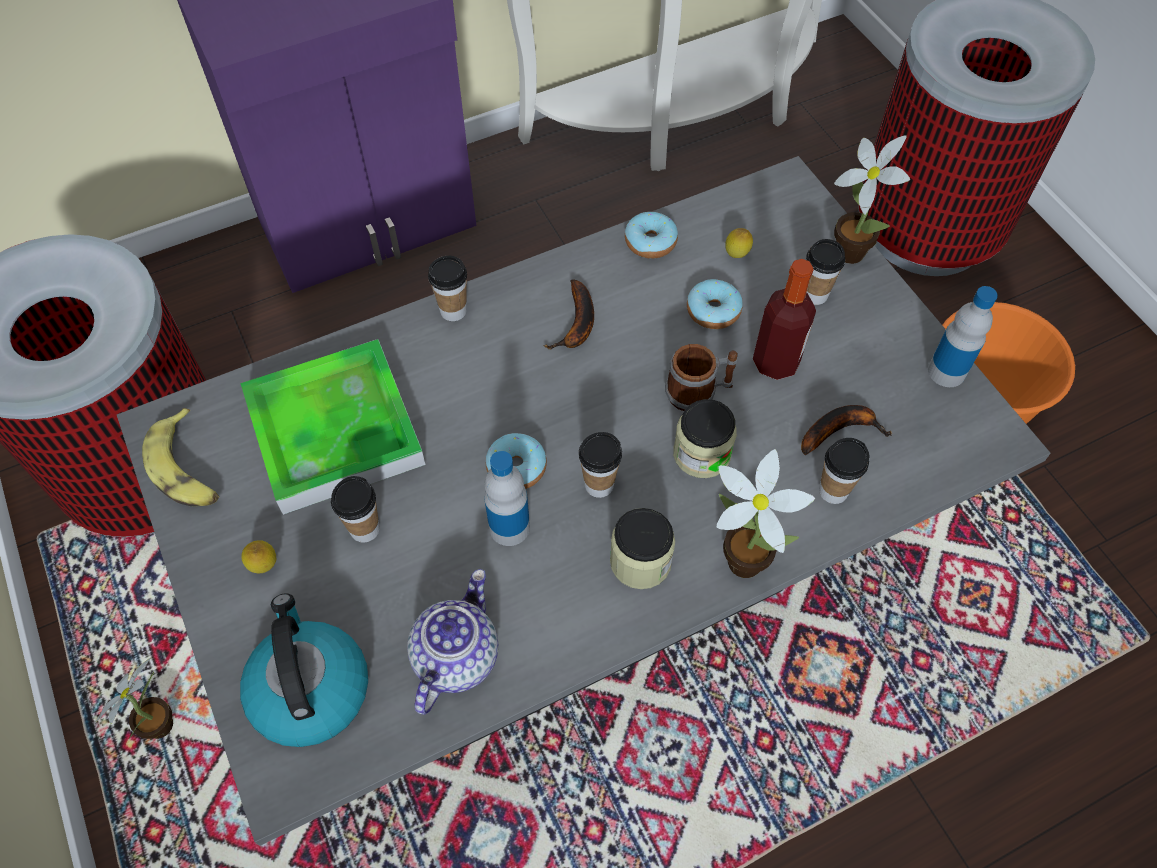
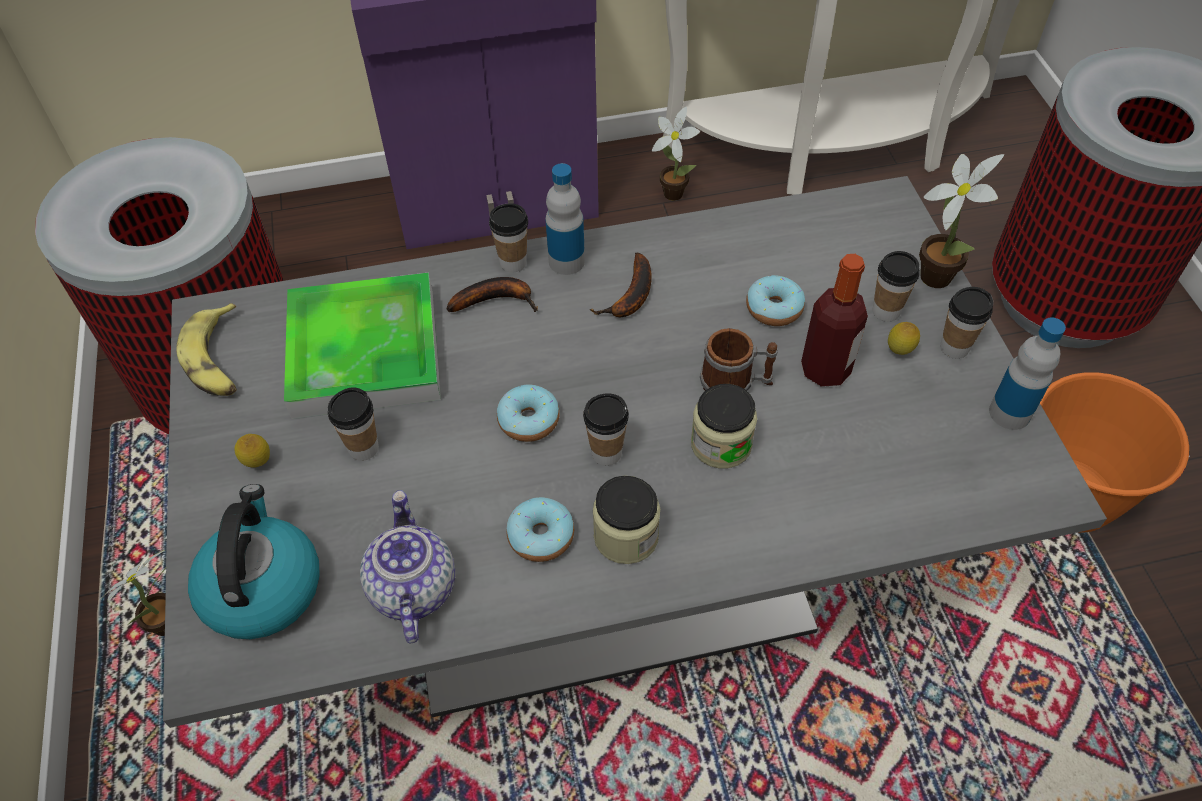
camera: 15 degrees right, 5 degrees down
(455, 656) = (411, 587): teapot -> teapot turned 45 degrees counterclockwise
(509, 527) = (504, 475): bottle -> bottle (566, 261)
(650, 242) = (728, 232): donut -> donut (541, 536)
(736, 256) = (814, 260): lemon -> lemon (899, 352)
(740, 557) = (732, 554): potted plant -> potted plant (672, 191)
(833, 491) = (851, 508): cup -> cup (954, 347)
(840, 430) = (876, 449): banana -> banana (497, 300)

